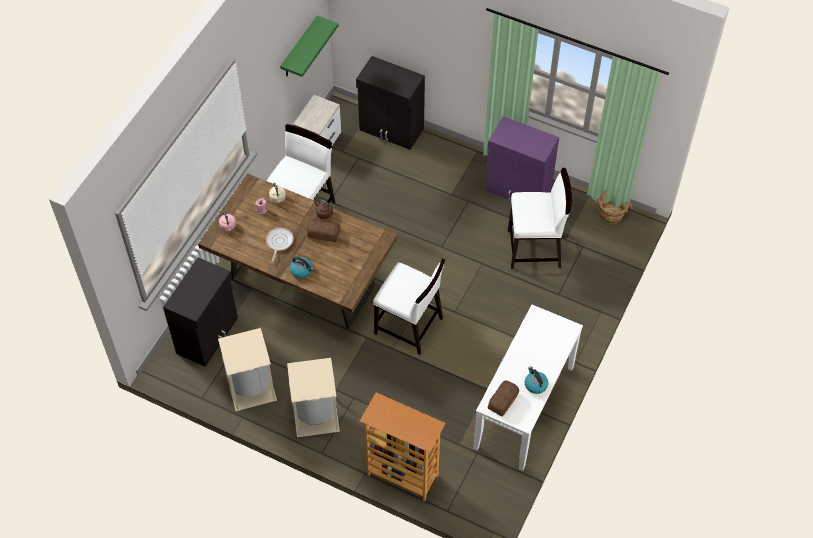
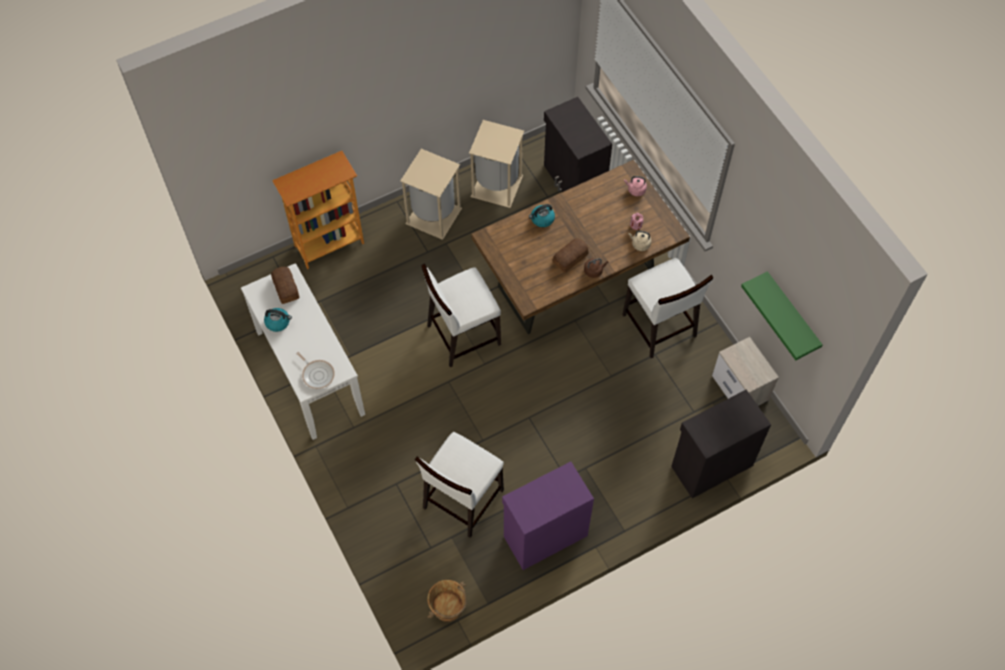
camera: 125 degrees right, 5 degrees up
(279, 242) = (587, 218): frying pan -> frying pan (317, 374)

